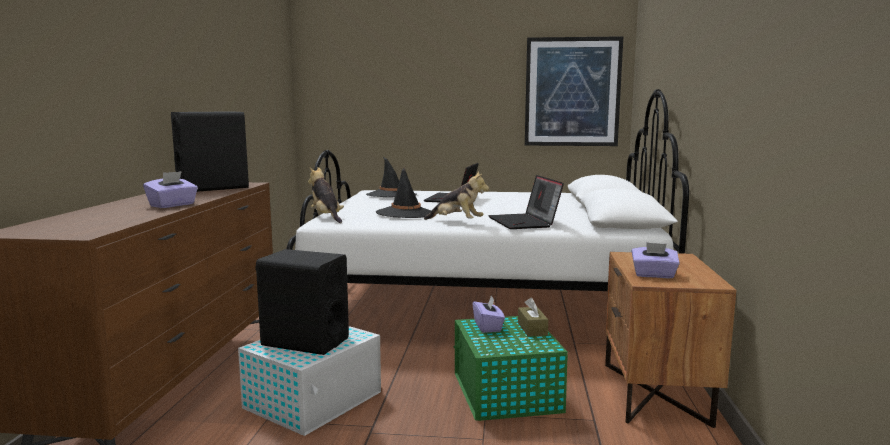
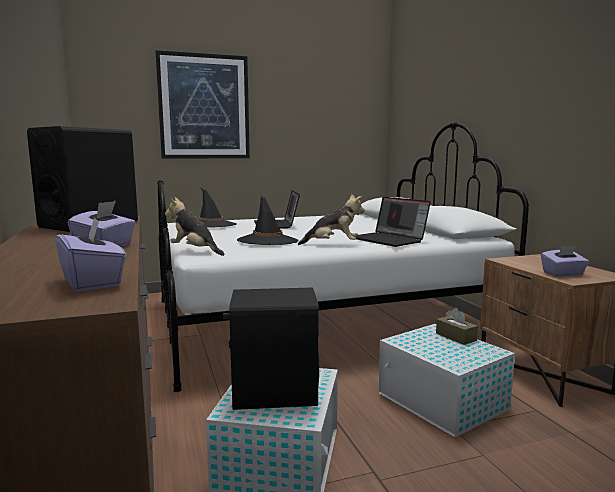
camera: 25 degrees left, 0 degrees up
(488, 327) = (419, 341): purple tissue box -> purple tissue box (93, 282)
(506, 393) = (443, 402): green storage box -> white storage box
(572, 92) = (343, 128): picture -> picture (204, 107)

